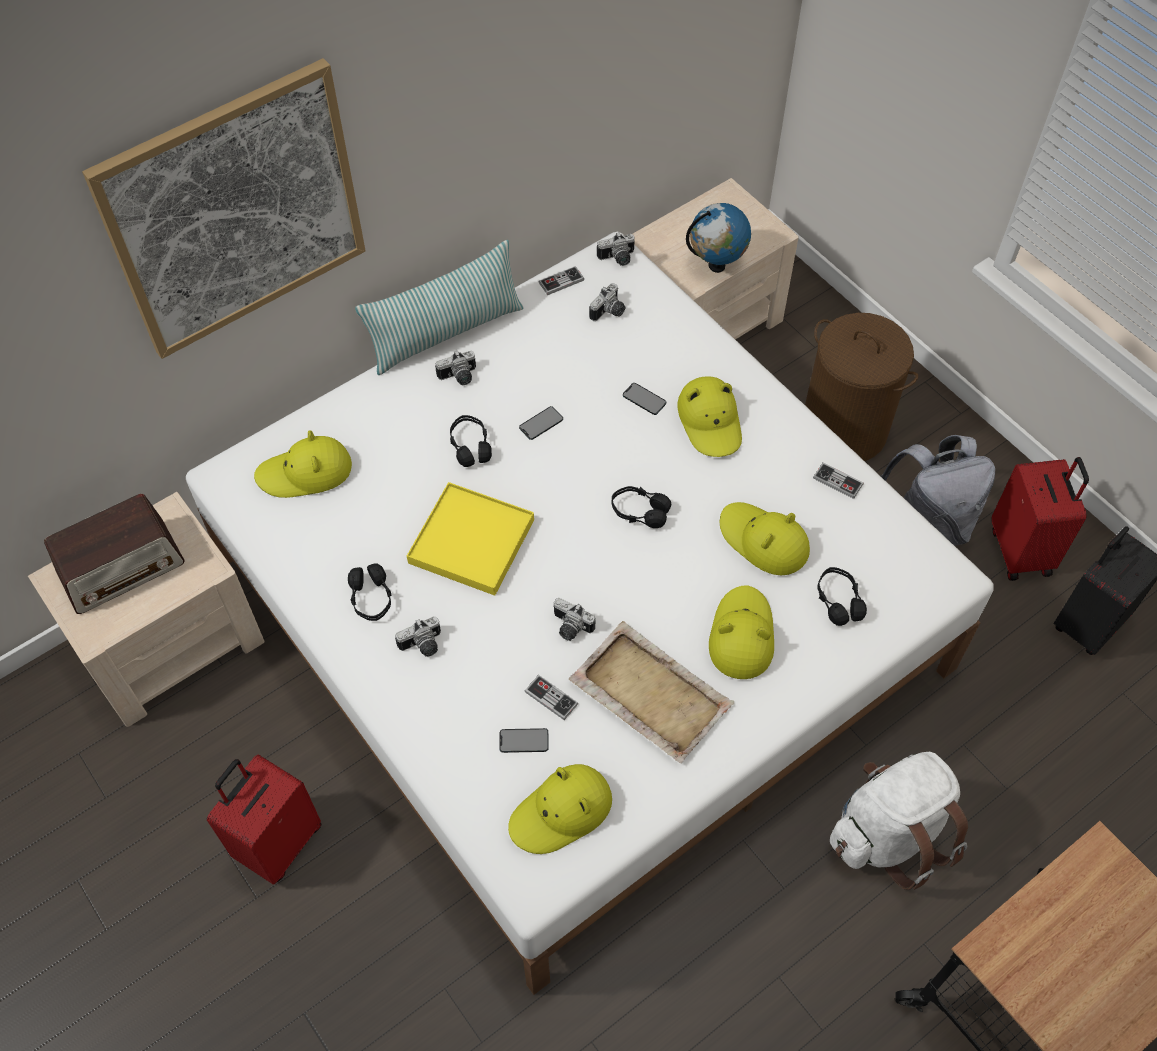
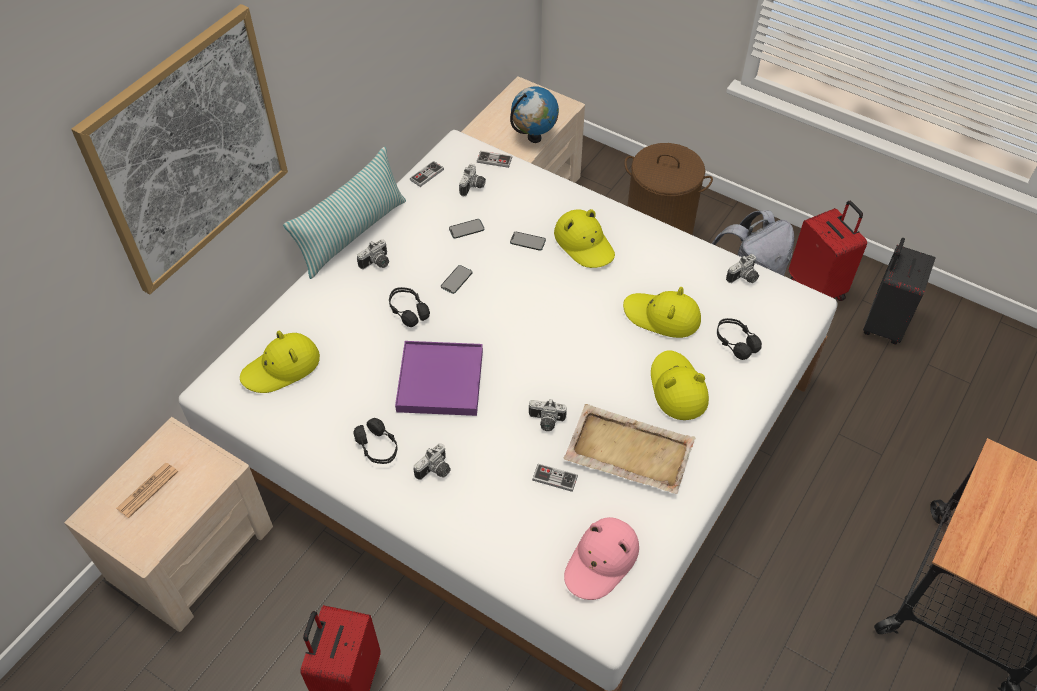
camera: 20 degrees left, 5 degrees down
(122, 567) = (147, 490): radio -> newspaper
(471, 541) = (440, 381): yellow tray -> purple tray
(524, 740) = (548, 517): phone -> phone (466, 229)
(561, 812) = (601, 561): yellow hat -> pink hat
(617, 259) = (463, 148): camera -> camera (744, 278)
(639, 512) = (561, 322): black headphones -> none
(837, 481) = (696, 260): game controller -> game controller (494, 160)
(890, 833) = (816, 513): white backpack -> none

